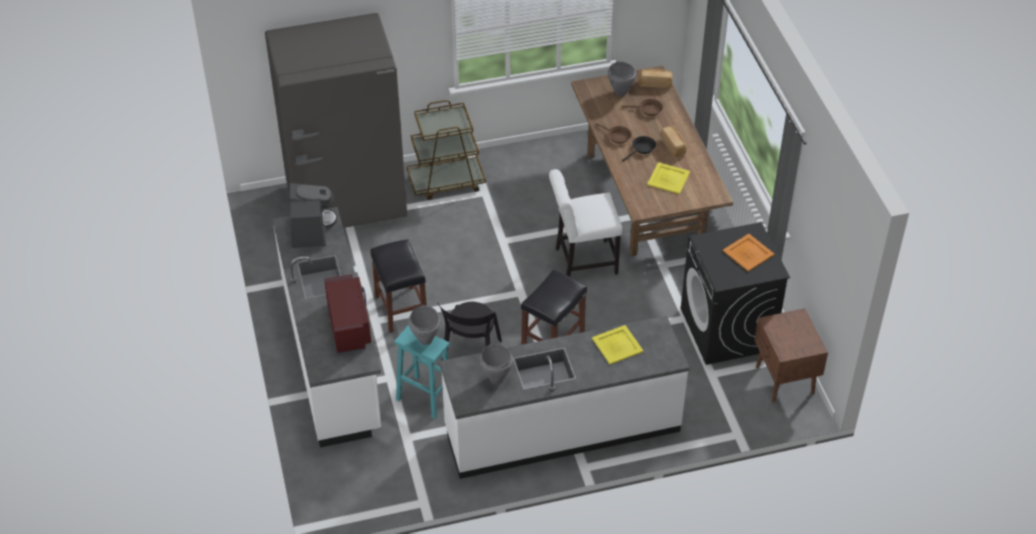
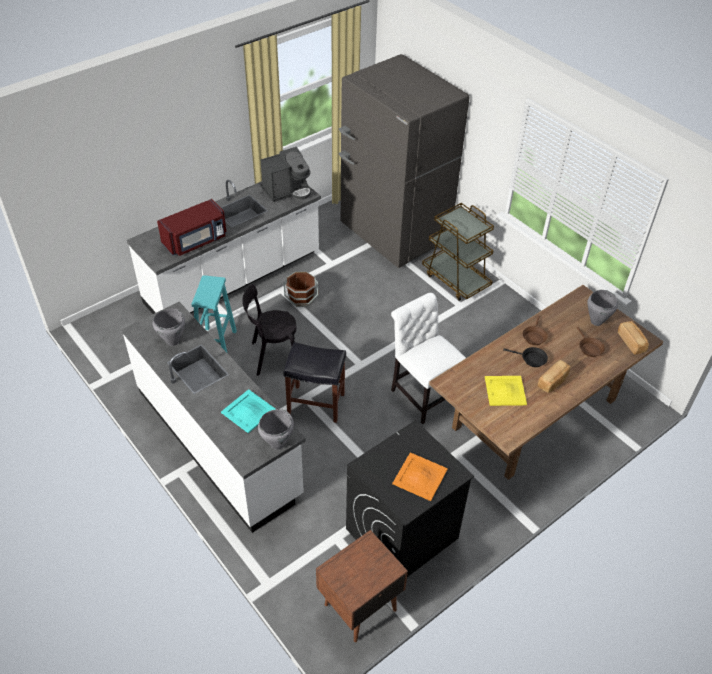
camera: 65 degrees right, 0 degrees up
(400, 309) = (301, 299): black stool -> brown bucket
(426, 340) = (211, 292): grey cooking pot -> grey cooking pot (278, 444)
(617, 345) = (248, 411): yellow tray -> turquoise tray

